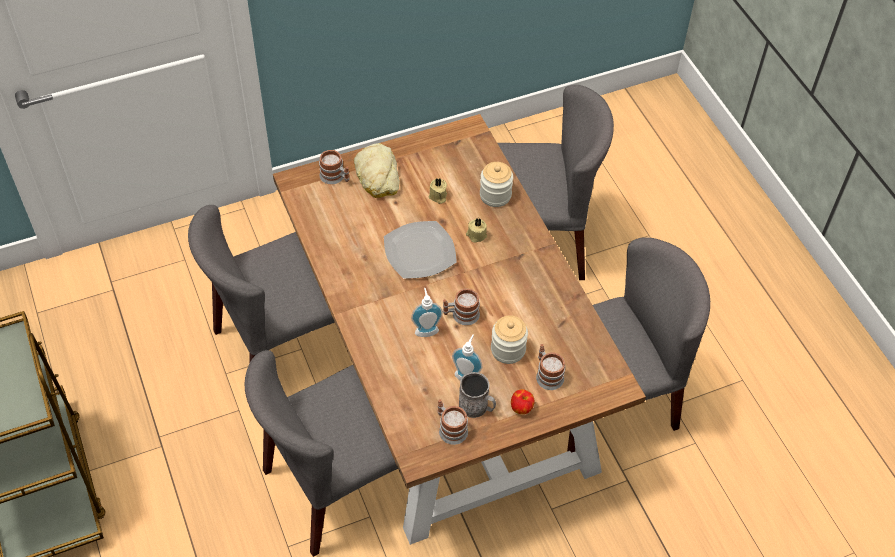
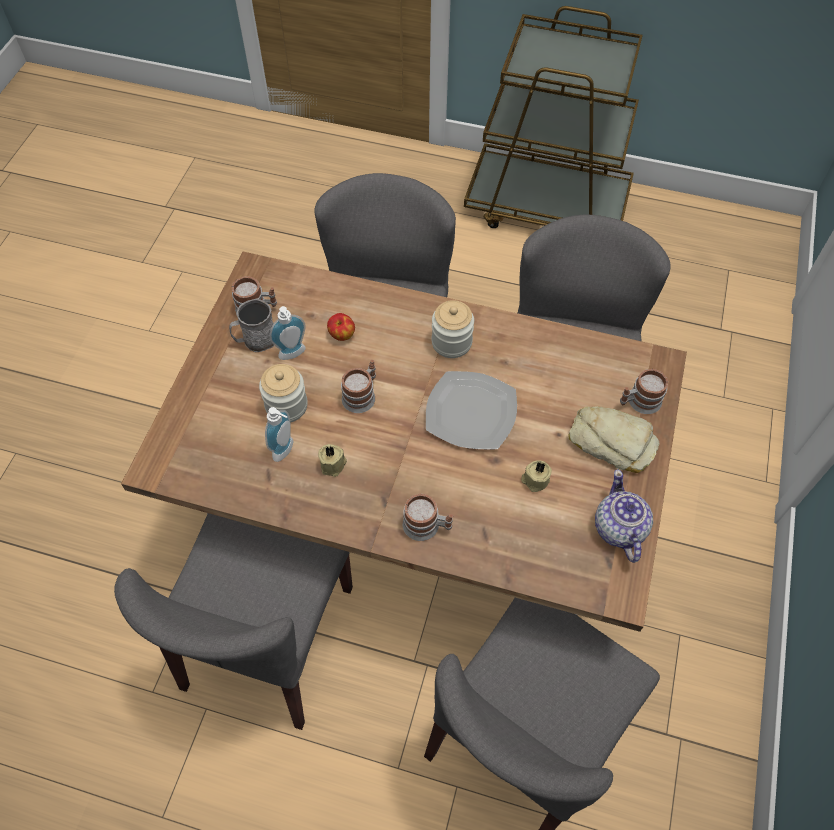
camera: 130 degrees right, 5 degrees up
(426, 329) = (372, 356): soap dispenser -> soap dispenser (286, 451)
(433, 147) = (618, 529): none -> teapot
(476, 235) = (449, 479): beige candle -> beige candle (334, 465)
(495, 195) = (490, 540): jar -> jar (451, 342)
(521, 408) = (219, 372): apple -> apple (342, 335)
(547, 374) = (229, 418): mug -> mug (427, 526)

